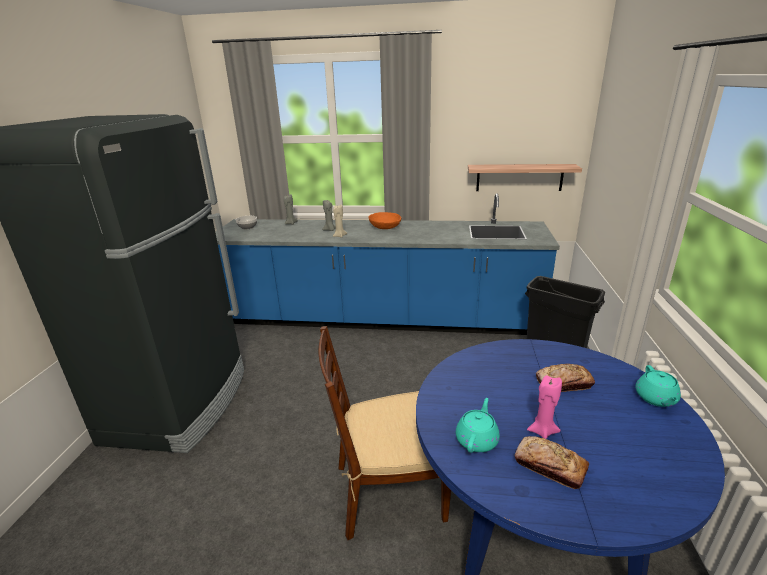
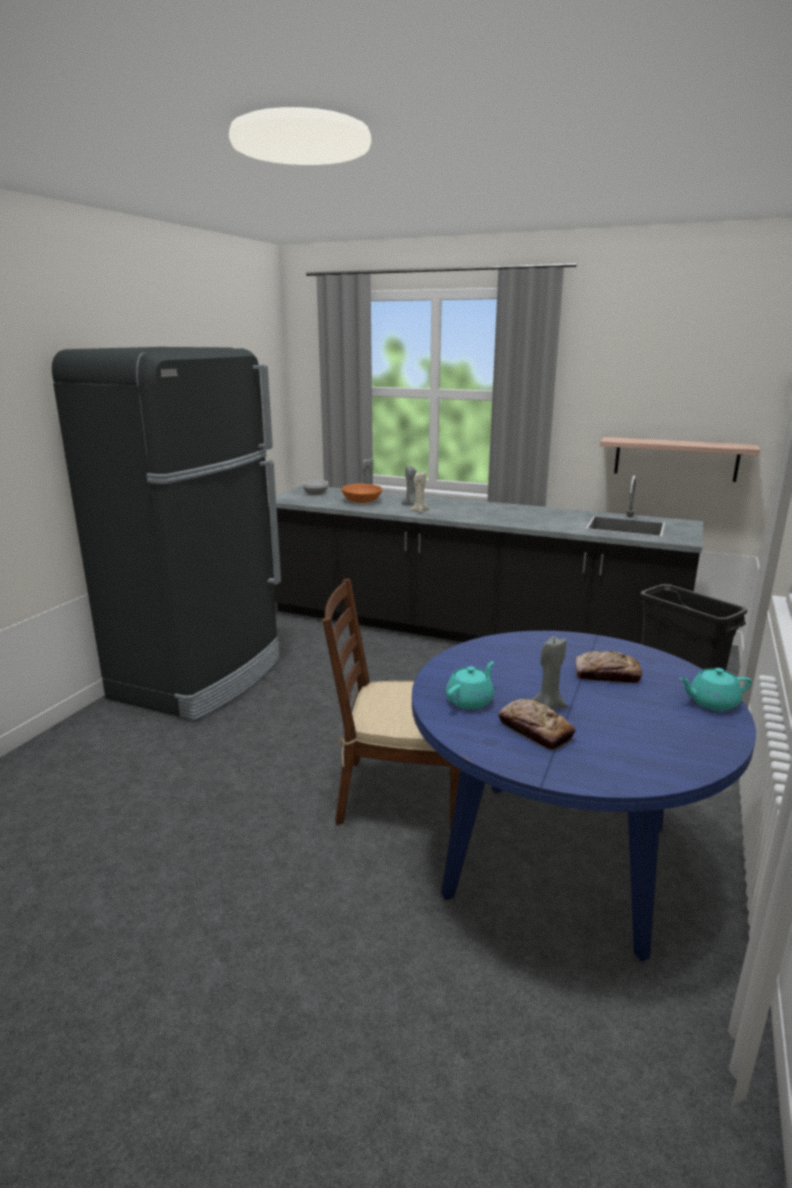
camera: 15 degrees right, 5 degrees down
(380, 319) = (464, 631): blue counter -> black counter
(385, 227) = (481, 508): orange bowl -> orange bowl (361, 501)
(542, 431) = (548, 705): pink candle -> grey candle
(656, 398) = (712, 703): turquoise teapot -> turquoise teapot turned 60 degrees clockwise

